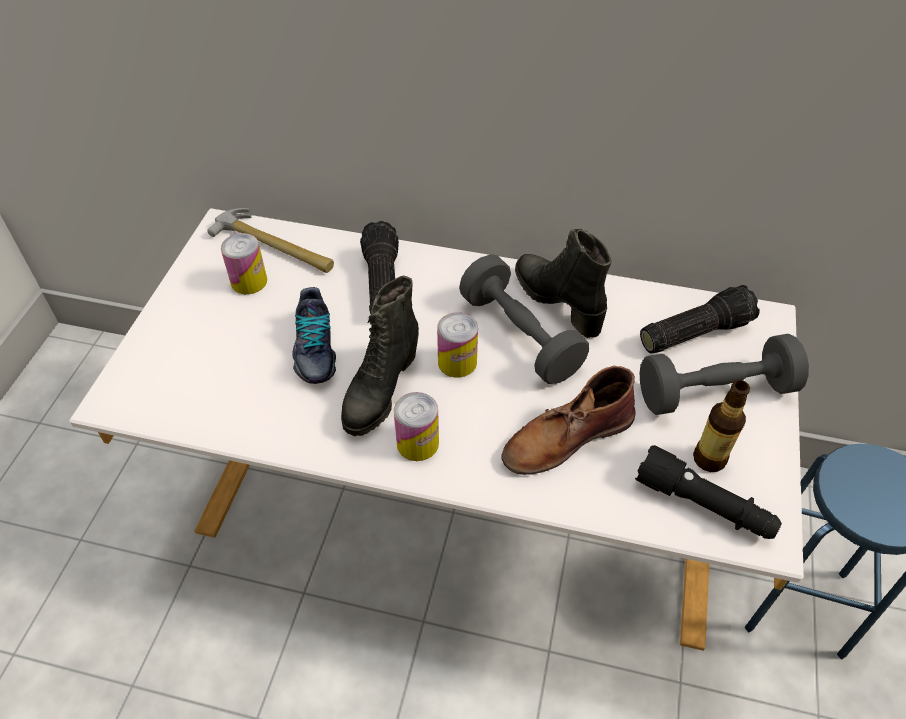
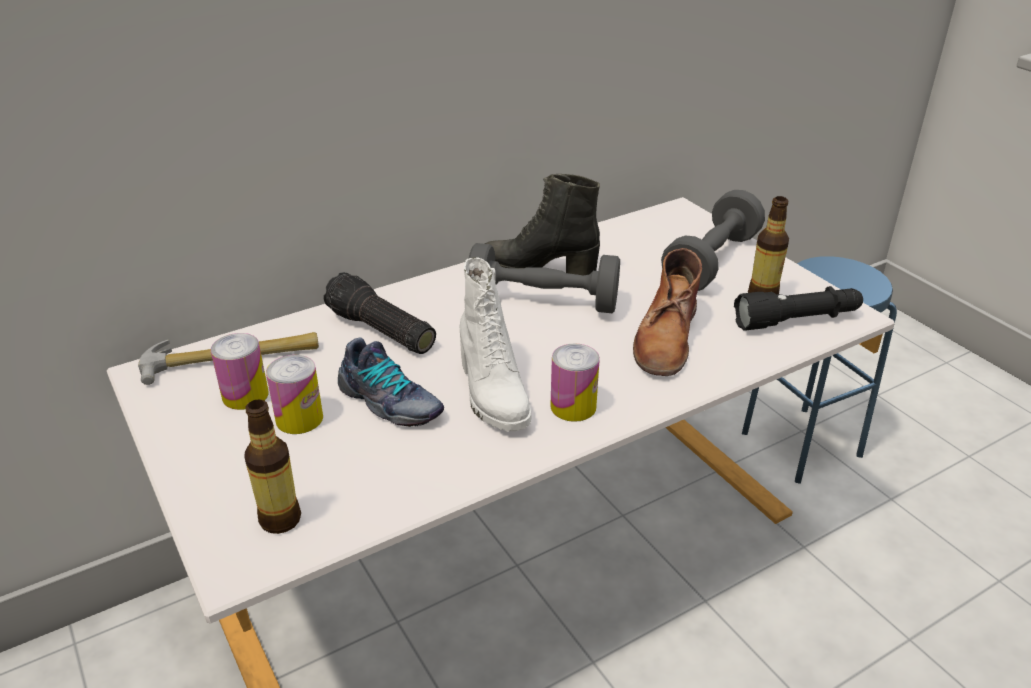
camera: 45 degrees left, 15 degrees down
(163, 388) = (280, 519): none -> bottle
(380, 390) = (491, 394): black boot -> white boot
(457, 362) = (522, 342): can -> can (299, 418)
(694, 331) = (650, 238): flashlight -> none

